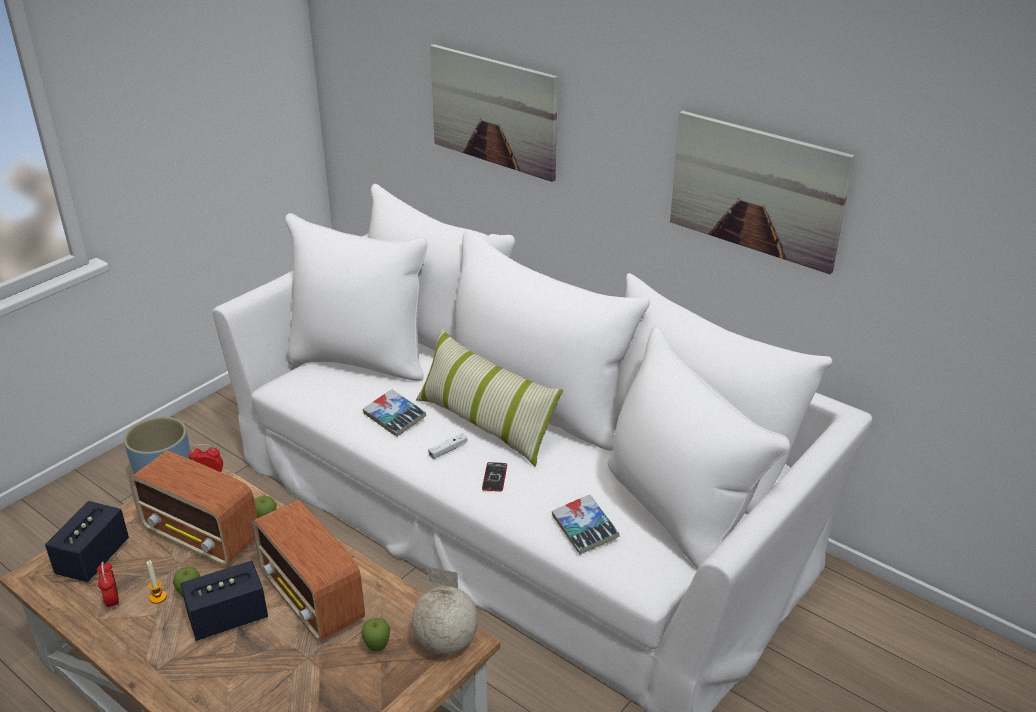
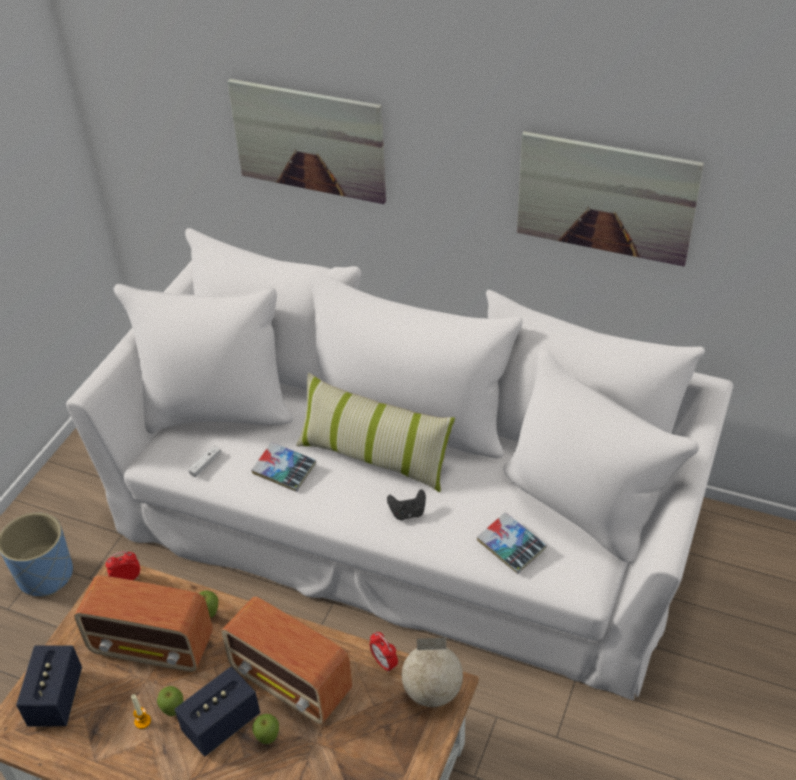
camera: 15 degrees left, 10 degrees up
(112, 601) = (99, 737): alarm clock -> alarm clock (384, 663)
(377, 648) = (374, 715): apple -> apple (268, 739)
(448, 450) = (351, 494): white game controller -> white game controller (205, 464)
(494, 477) = (407, 513): phone -> black game controller

